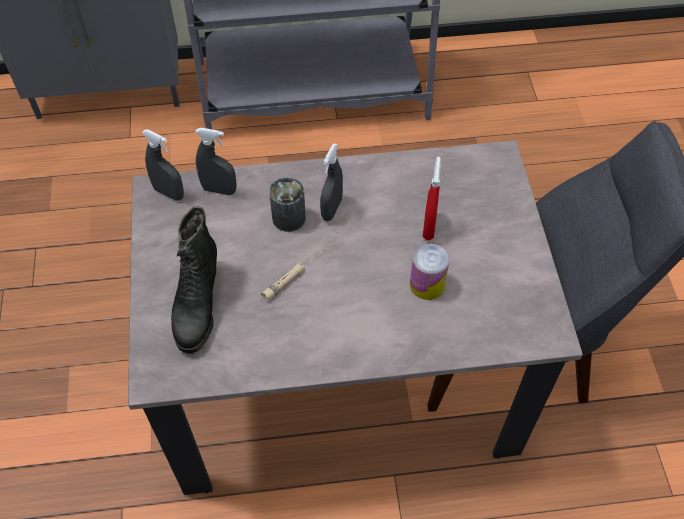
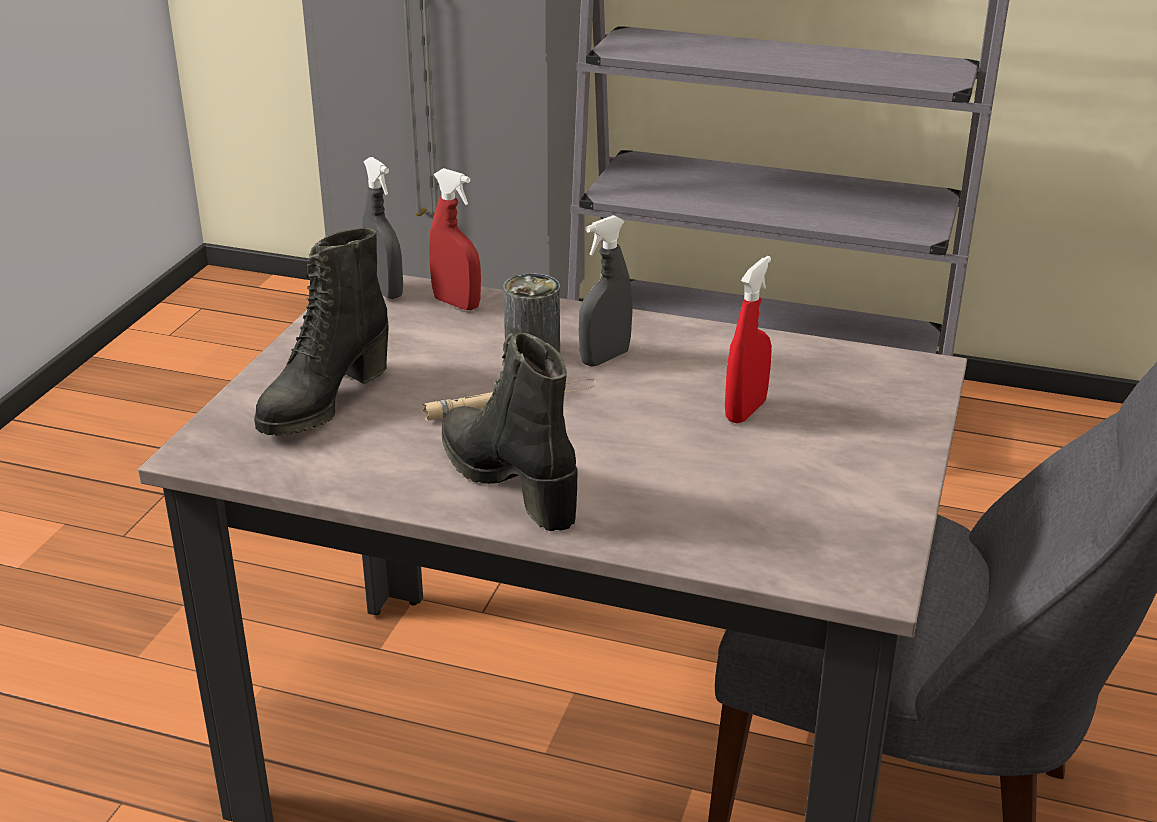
camera: 25 degrees right, 25 degrees down
(219, 190) = (456, 303): grey spray bottle -> red spray bottle
(341, 333) = (510, 482): none -> black boot
(427, 284) = (693, 468): can -> none

